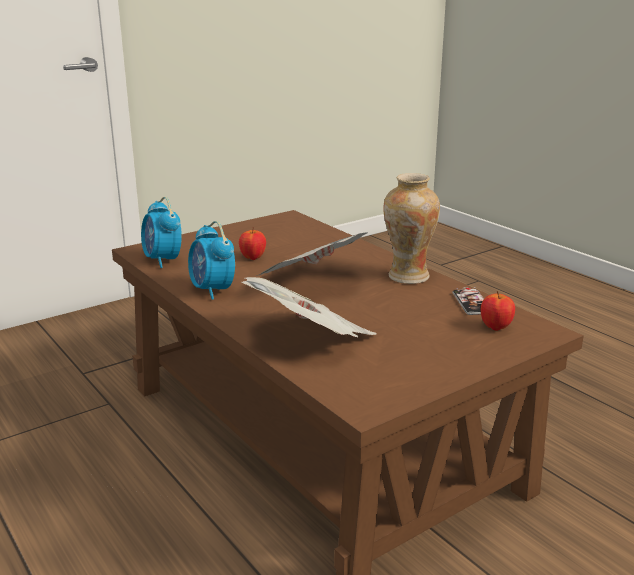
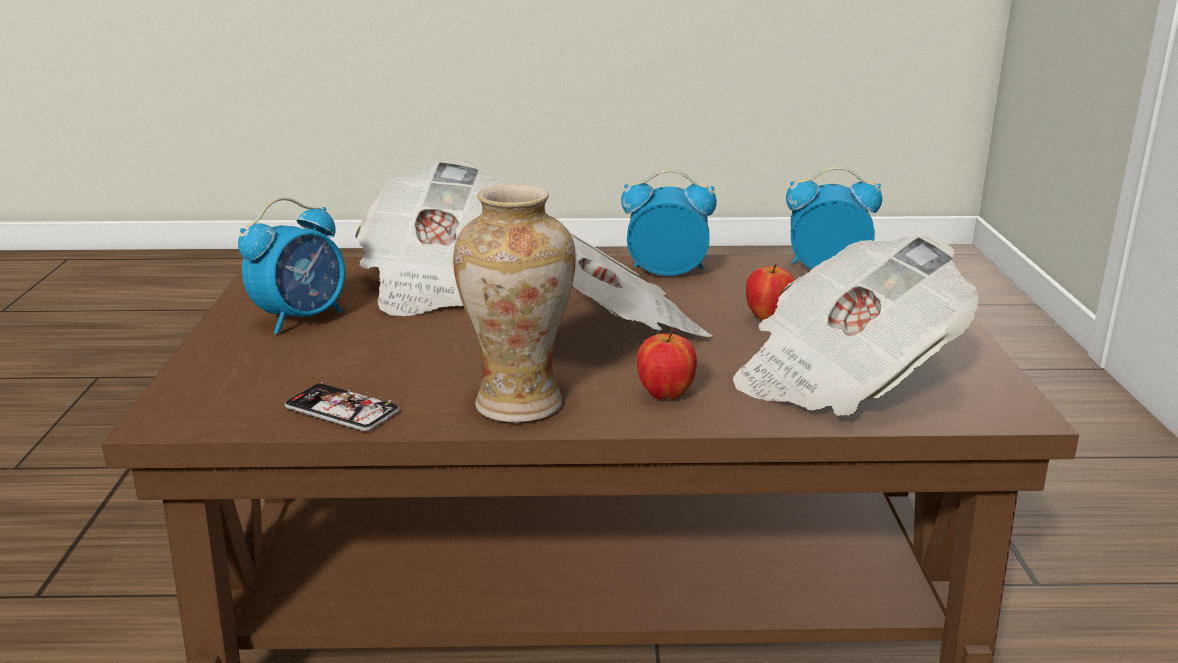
camera: 125 degrees right, 0 degrees up
(297, 238) = (842, 378): none -> newspaper
(416, 355) = (302, 319): none -> alarm clock
(495, 328) = (251, 390): apple -> apple (665, 395)

